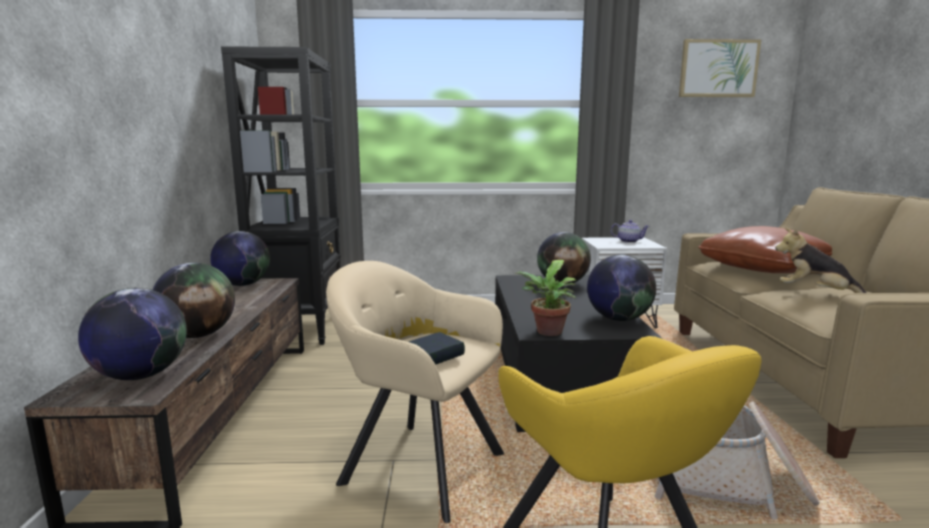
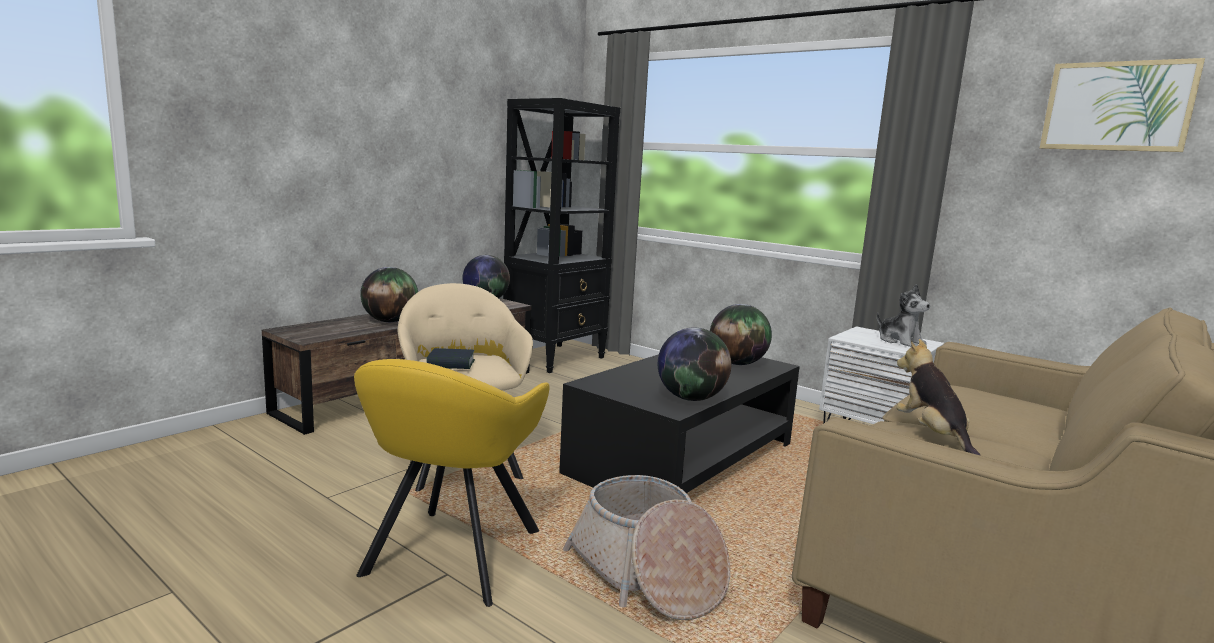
camera: 40 degrees right, 0 degrees up
(140, 375) = (323, 331): globe -> none
(547, 332) = (598, 386): potted plant -> none
(629, 241) = (900, 341): teapot -> plush toy
(762, 269) = (984, 406): brown pillow -> none

